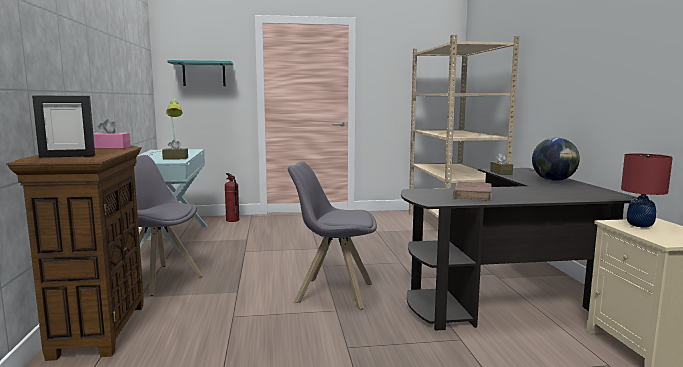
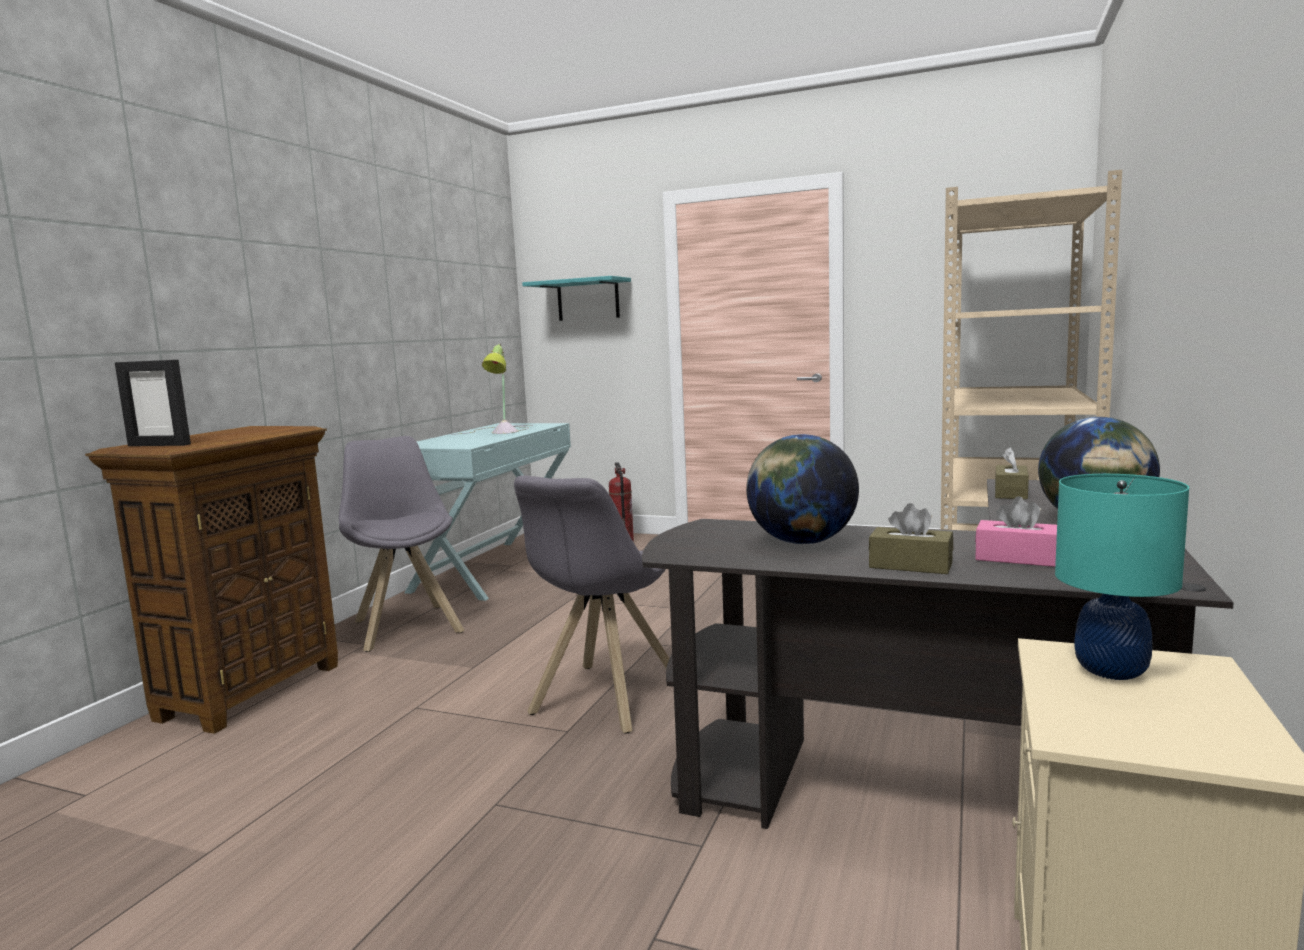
camera: 30 degrees right, 0 degrees up
(110, 147) = (269, 430): pink tissue box -> pink tissue box (1017, 558)
(175, 158) = (480, 440): brown tissue box -> brown tissue box (910, 565)
(334, 293) = (605, 697): grey chair -> grey chair turned 105 degrees counterclockwise
(472, 194) = (801, 542): brown book -> globe
(640, 226) = (1111, 673): red table lamp -> turquoise table lamp

